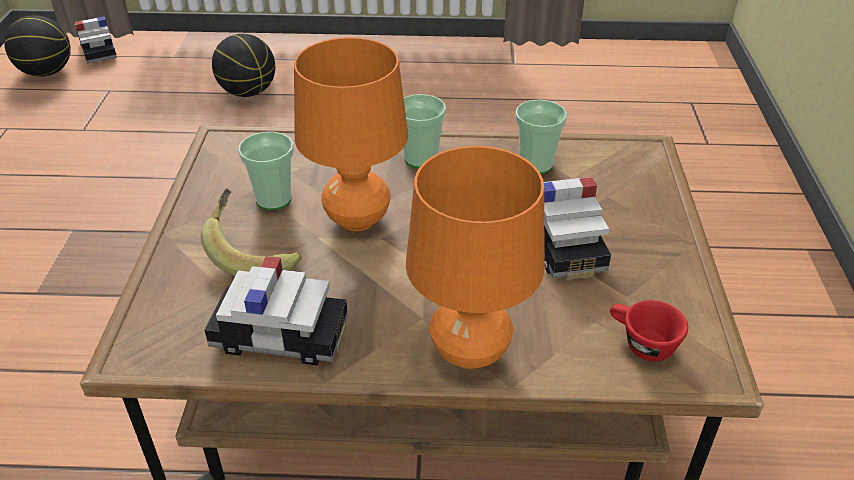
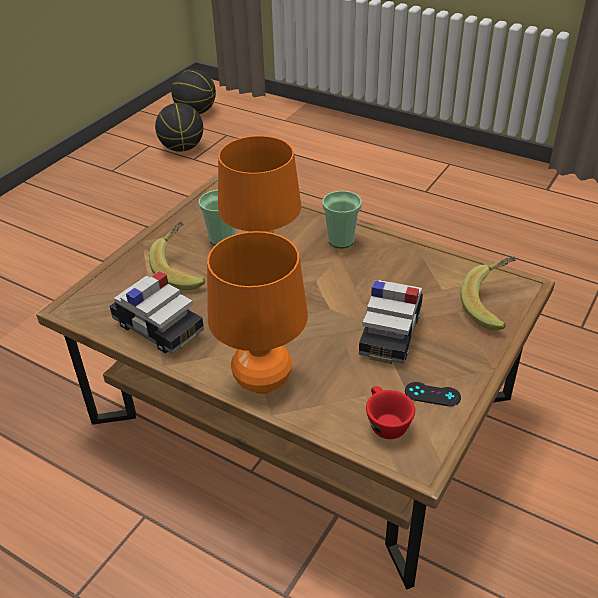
camera: 30 degrees right, 0 degrees up
(98, 51) = (237, 104): toy car -> none
(248, 92) = (319, 160): basketball -> basketball (182, 148)
(535, 164) = (422, 270): cup -> none
(638, 178) = (493, 306): none -> banana
(660, 293) = (432, 394): none -> black game controller

